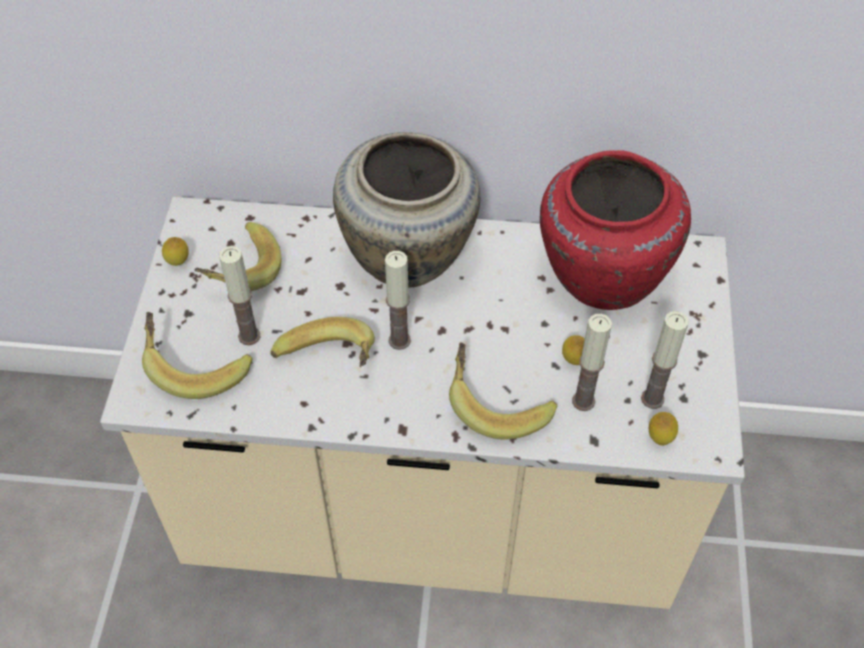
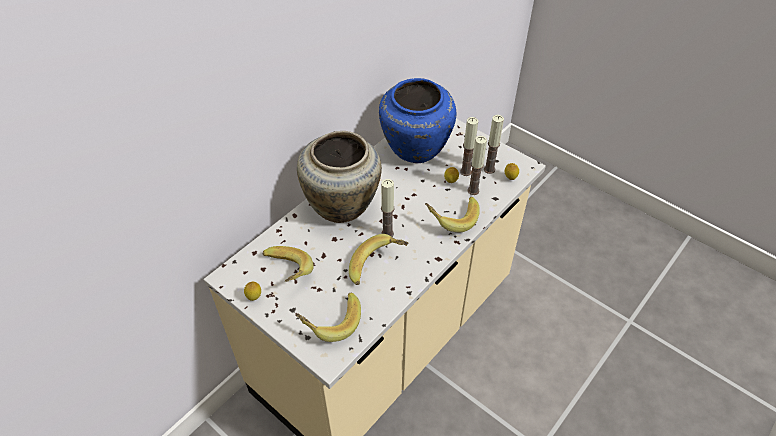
camera: 55 degrees left, 5 degrees down
(249, 336) = (332, 290): candle -> candle (465, 172)
(600, 278) = (414, 150): red vase -> blue vase

